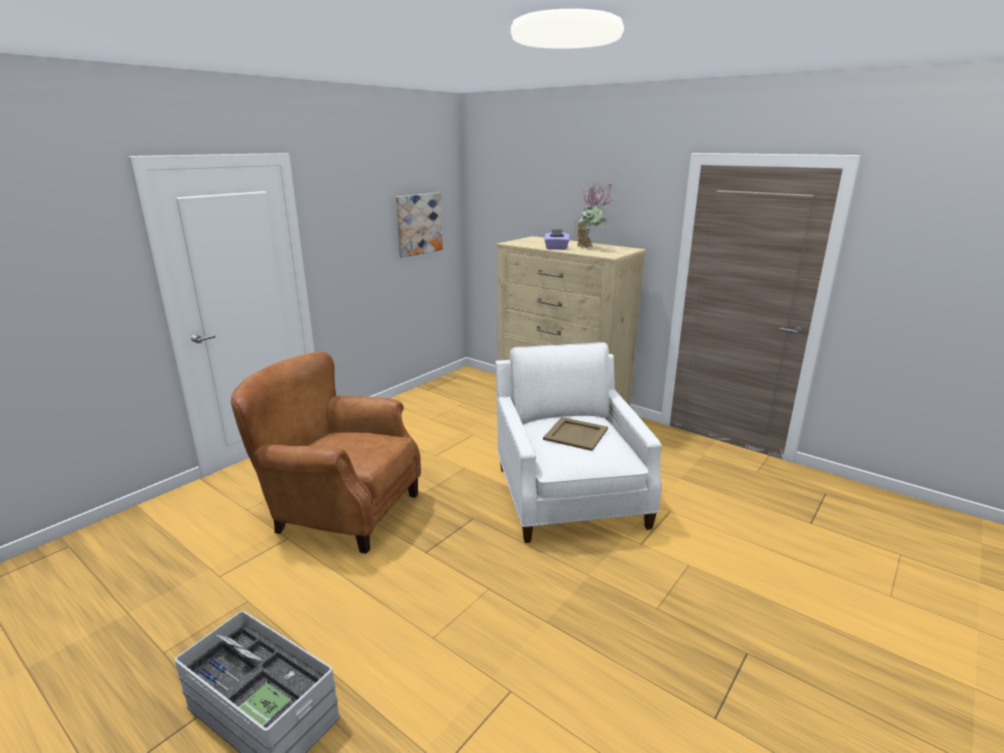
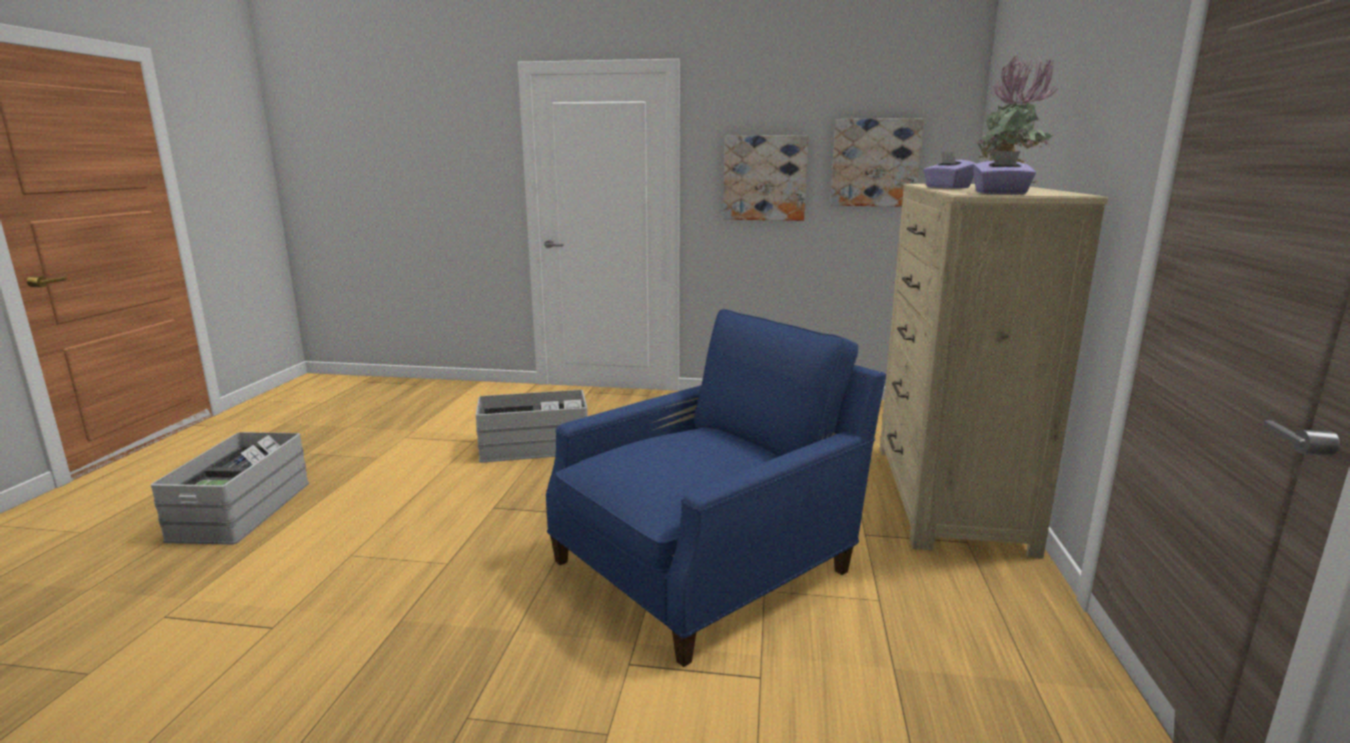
camera: 60 degrees right, 5 degrees down
(340, 510) = (535, 446): brown armchair -> grey storage box
(360, 244) = (764, 178): none -> picture
(569, 493) = (707, 563): white armchair -> blue armchair
(575, 434) = (681, 451): beige tray -> none
(613, 253) = (1001, 193): none -> purple tissue box

